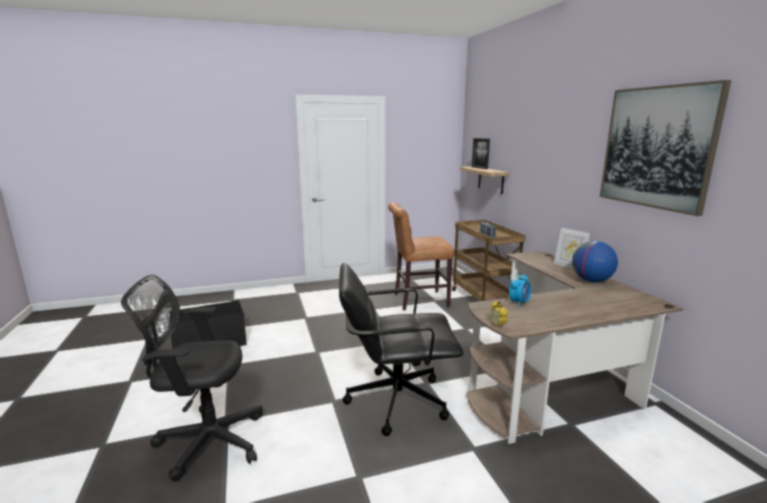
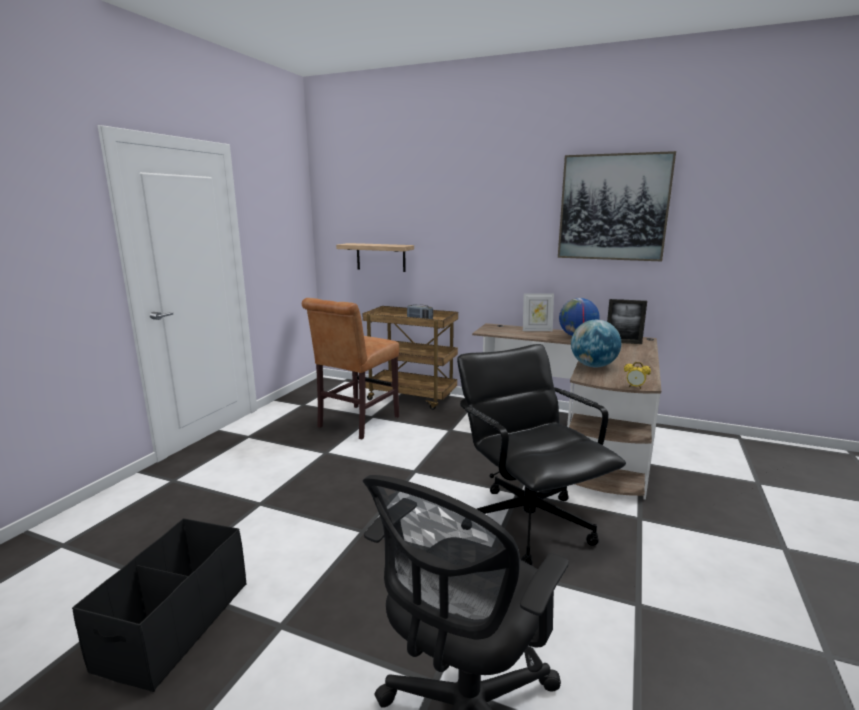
camera: 50 degrees left, 0 degrees up
(395, 400) = (528, 523): black office chair -> black office chair turned 120 degrees clockwise
(479, 168) = (366, 244): picture frame -> picture frame (623, 342)
(519, 302) = (593, 366): alarm clock -> globe

